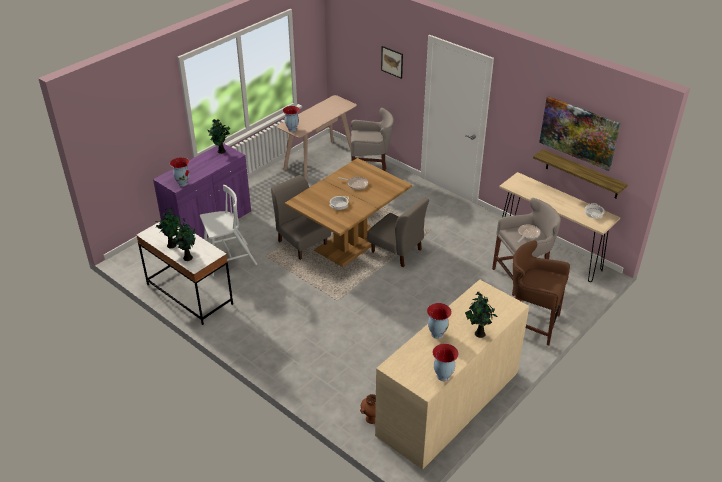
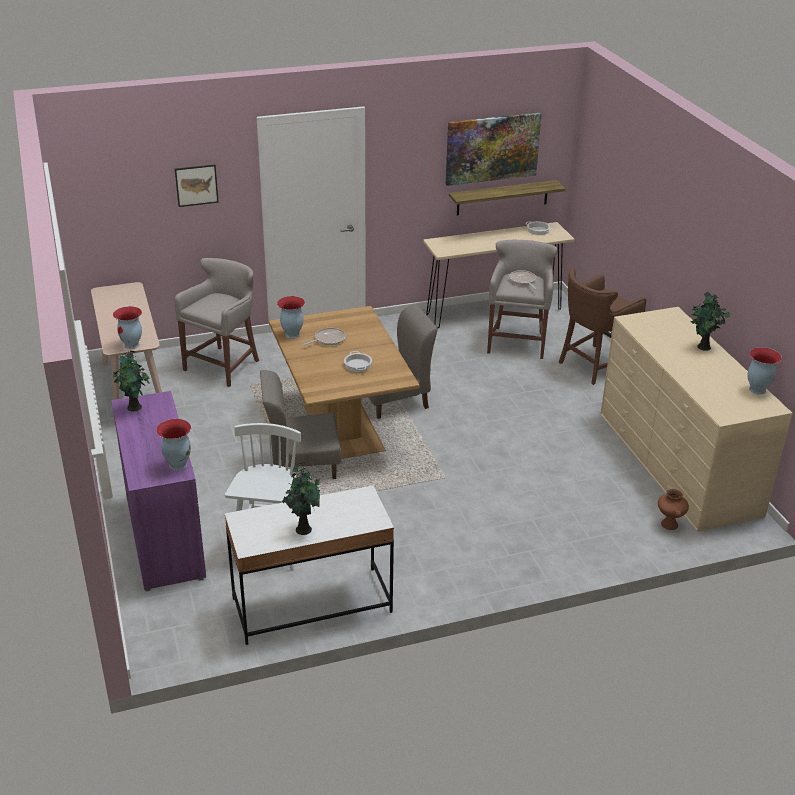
camera: 60 degrees left, 5 degrees down
(187, 257) = (348, 522): potted plant -> none
(437, 334) = (687, 371): vase -> vase (291, 334)

